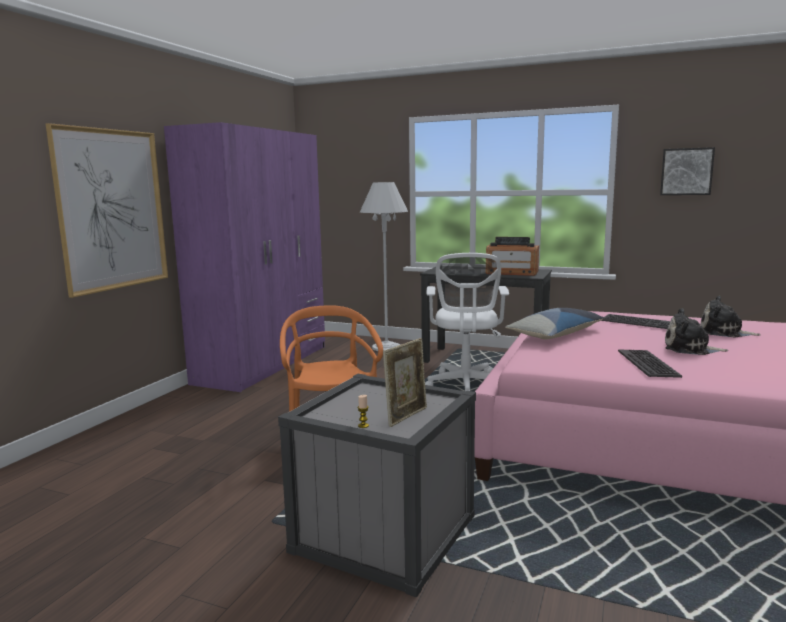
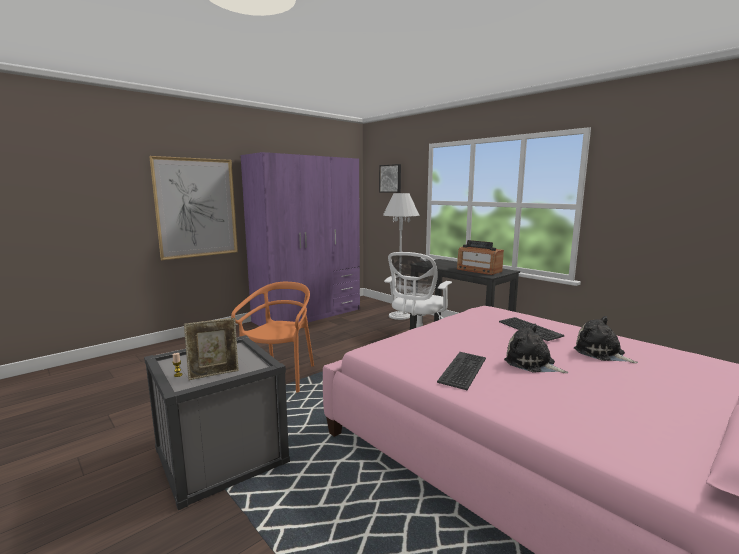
camera: 25 degrees right, 0 degrees up
(556, 334) = (441, 328): pillow -> none
(686, 171) = (652, 190): picture -> picture (390, 178)

